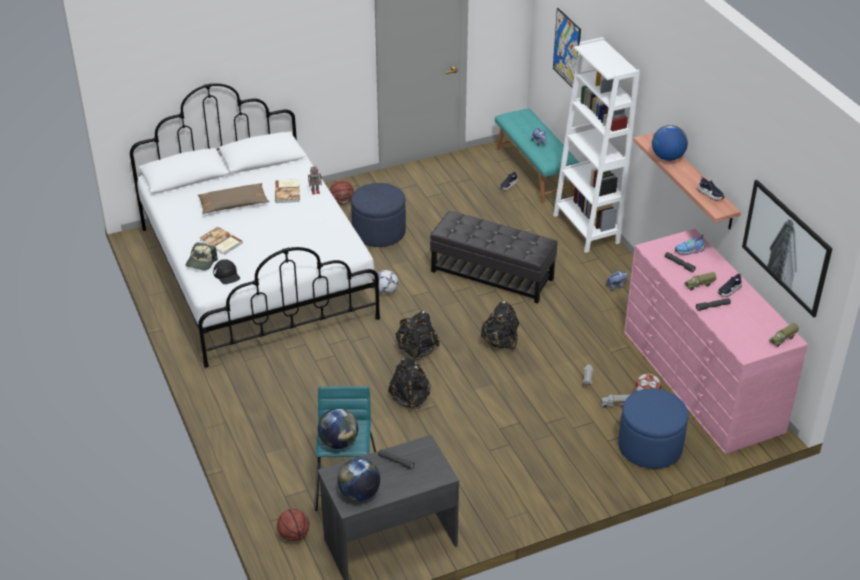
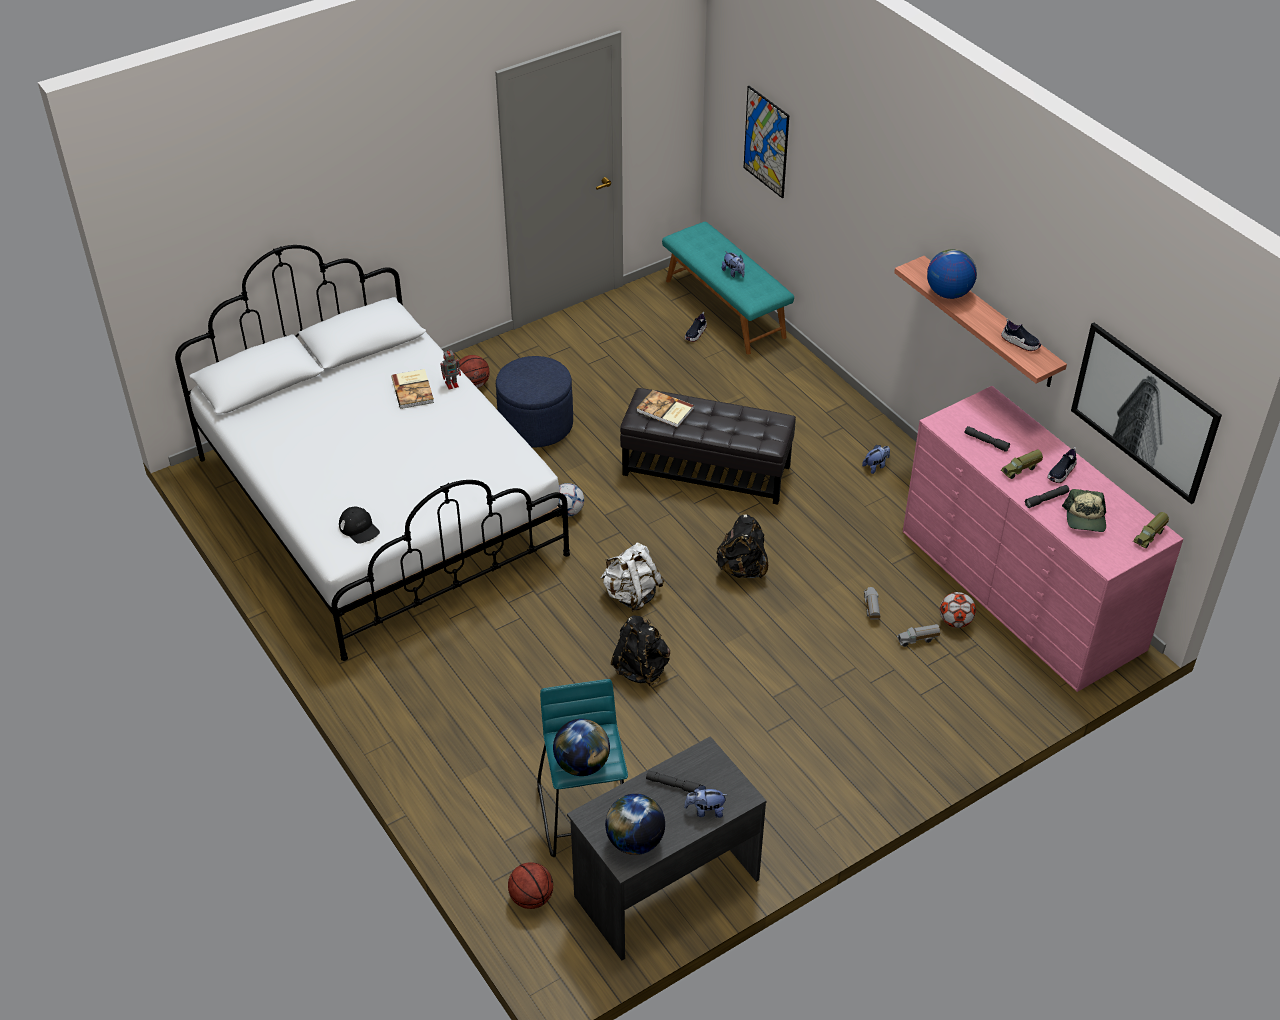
camera: 10 degrees left, 5 degrees up
(201, 262) = (317, 513): cap -> cap (1085, 518)
(220, 242) = (337, 479): book -> book (665, 410)
(233, 204) = (340, 418): brown pillow -> none
(414, 481) = (705, 810): none -> plush toy
(416, 350) = (631, 595): black backpack -> white backpack
(586, 229) = (815, 386): white bookcase -> none
(650, 447) = (977, 695): blue ottoman -> none
(690, 251) = (994, 420): shoe -> none

